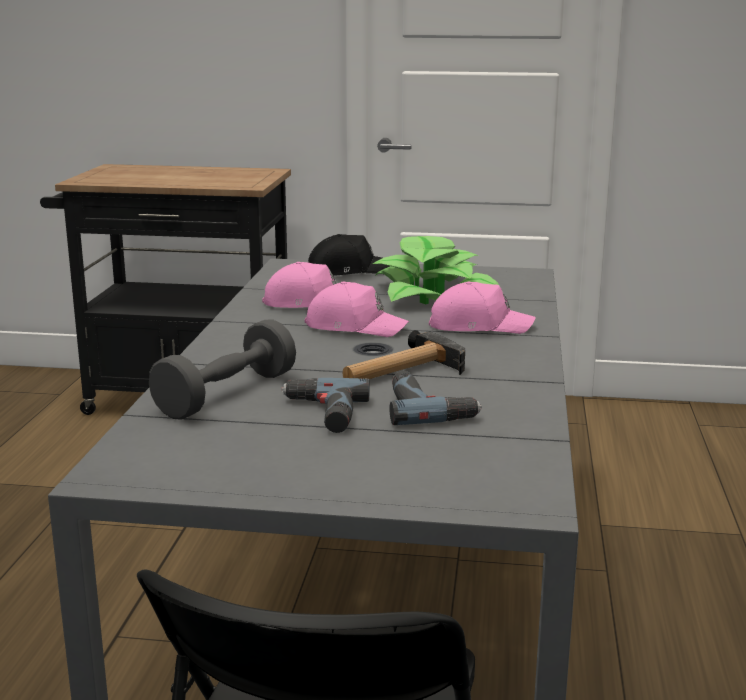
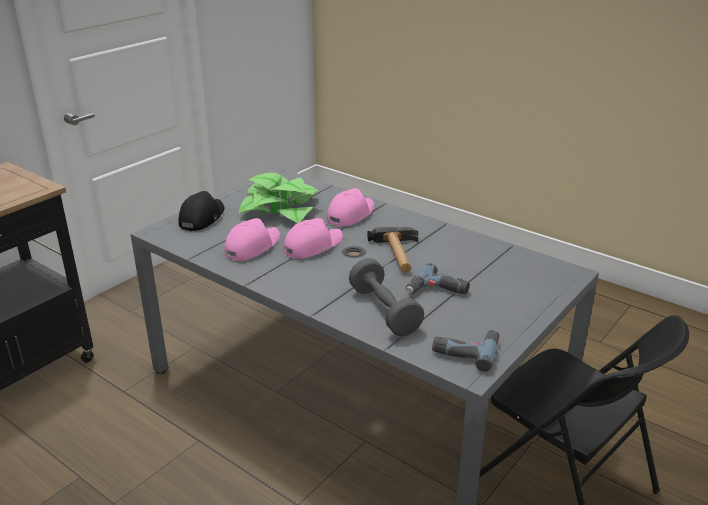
camera: 60 degrees left, 10 degrees up
(428, 408) = (453, 262): power drill -> power drill (466, 350)

